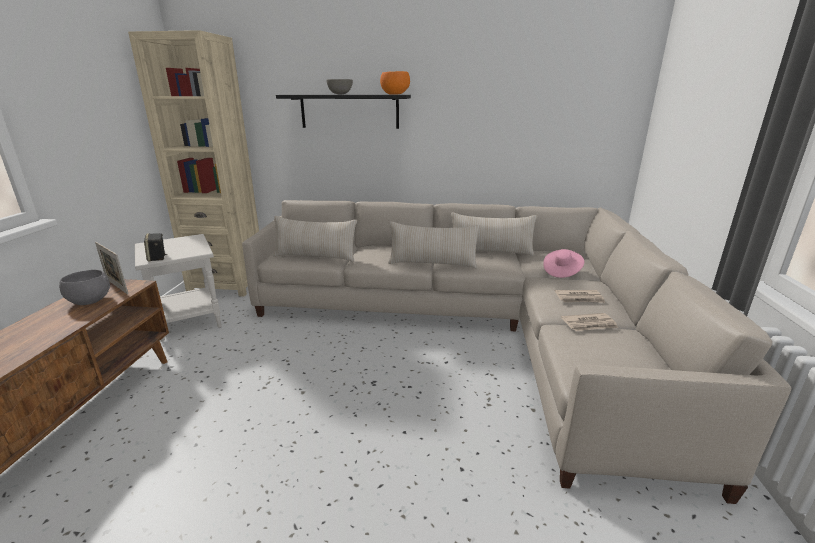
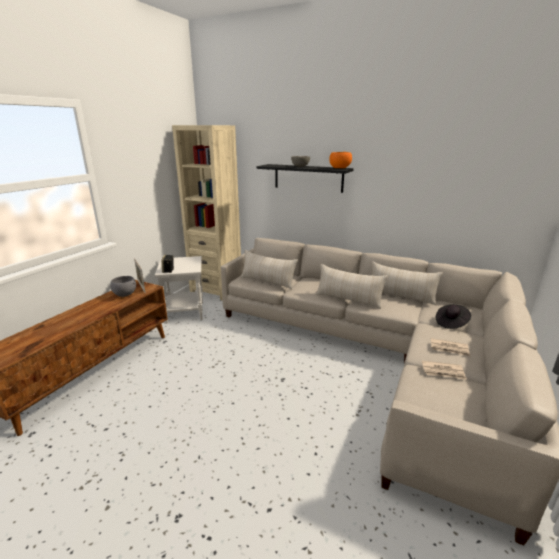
camera: 20 degrees right, 0 degrees up
(561, 271) = (451, 323): pink hat -> black hat

